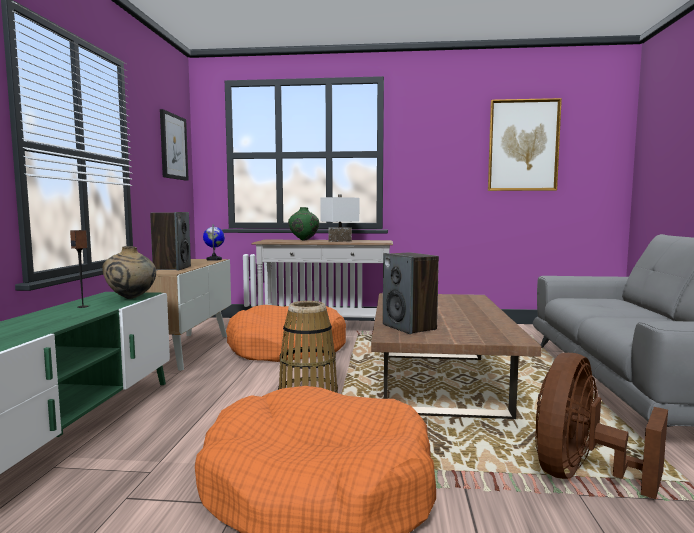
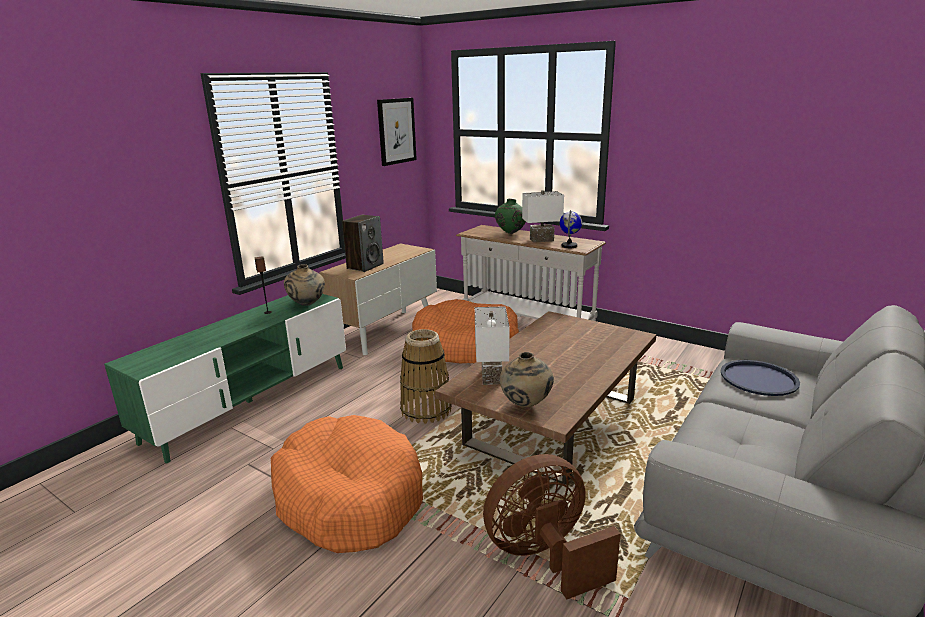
camera: 30 degrees right, 15 degrees up
(214, 259) = (420, 249): globe -> globe (569, 246)
(409, 327) = (493, 377): speaker -> white table lamp
(474, 337) = (526, 405): none -> beige vase
(523, 145) = (790, 134): picture -> none
(597, 303) = (758, 379): none -> blue tray

